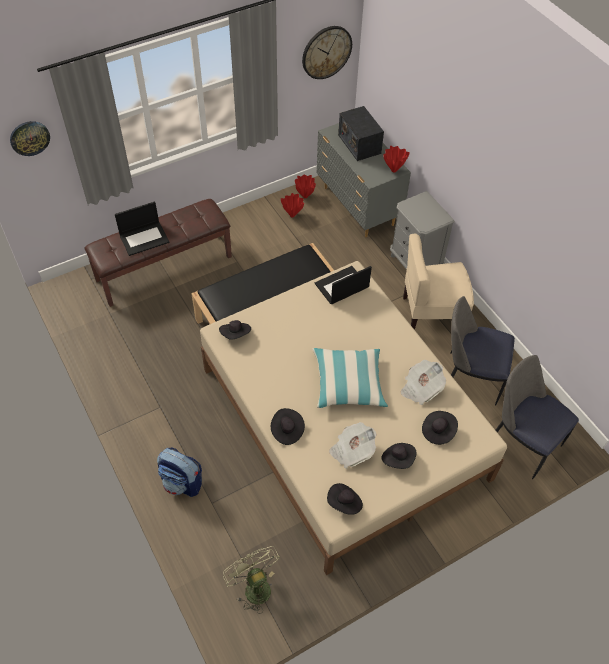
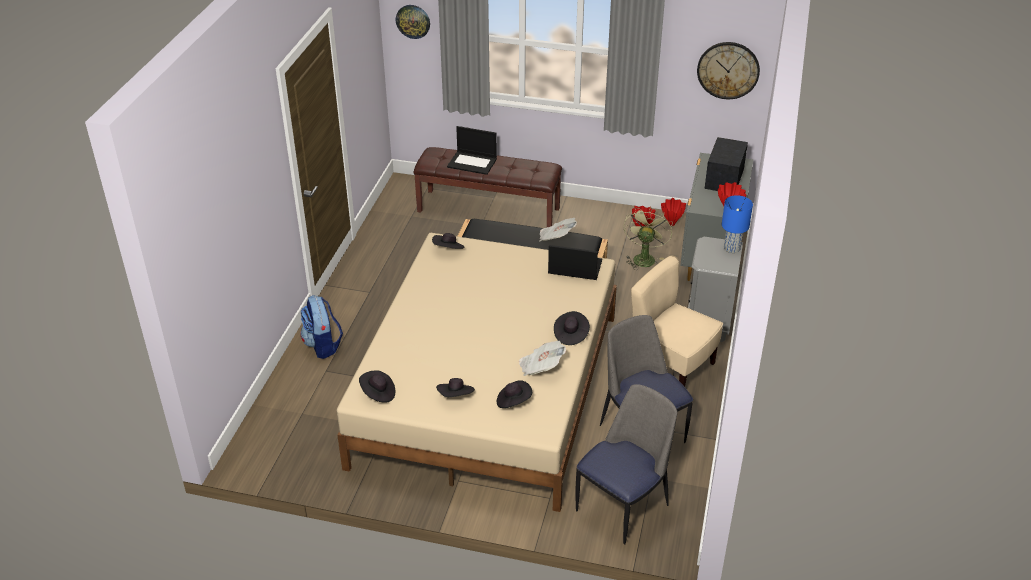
camera: 45 degrees right, 15 degrees down
(254, 586) = (285, 438): green fan -> green fan (644, 257)
(287, 430) = (401, 326): black hat -> black hat (571, 334)
(348, 383) = (488, 328): pillow -> none
(352, 451) = (429, 368): newspaper -> newspaper (556, 238)
(427, 201) = (732, 248): none -> blue table lamp
(522, 442) = (624, 506): chair -> chair turned 45 degrees clockwise

